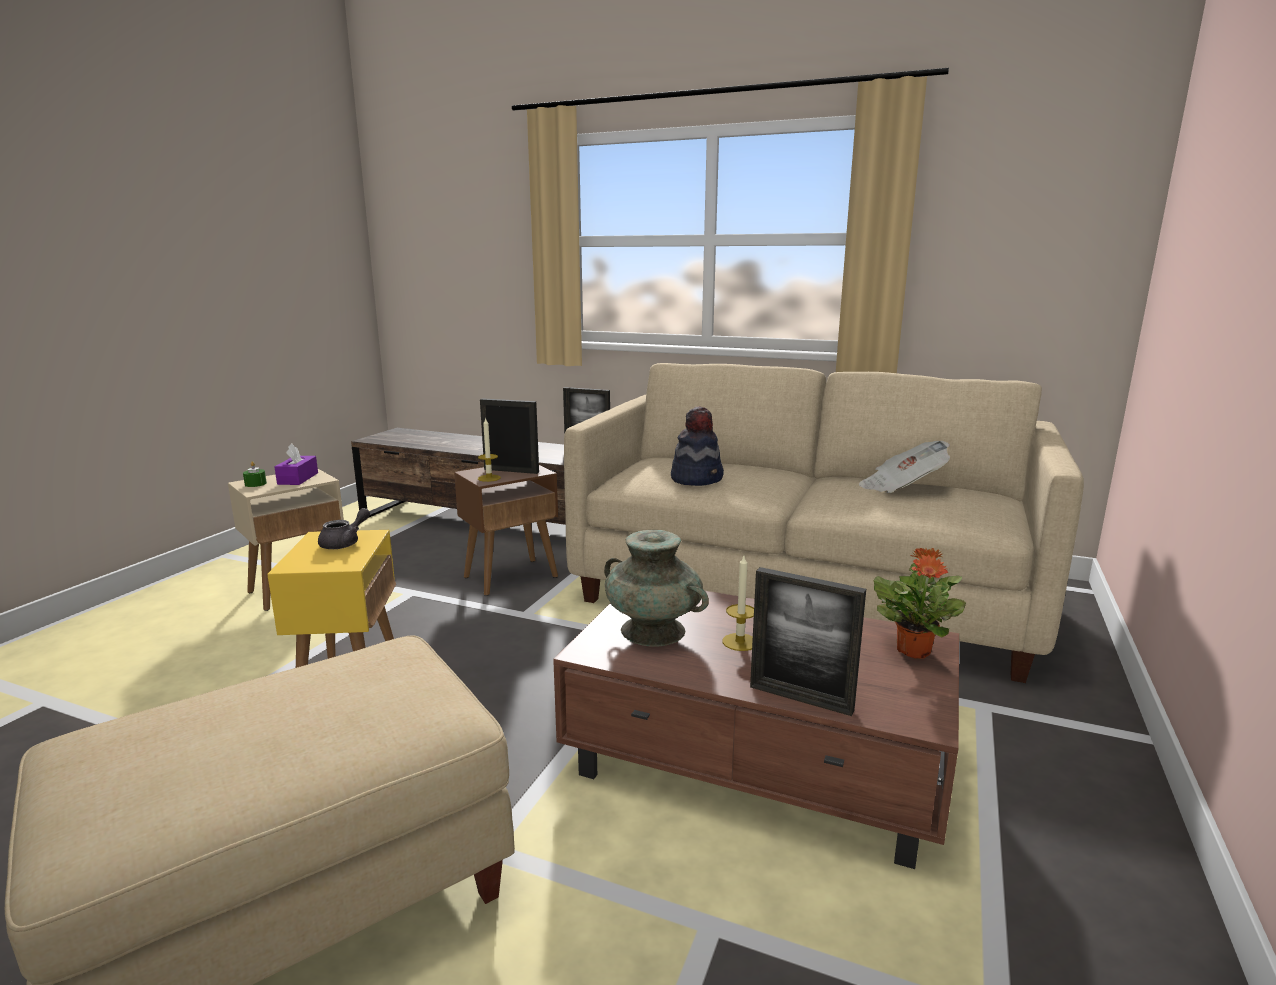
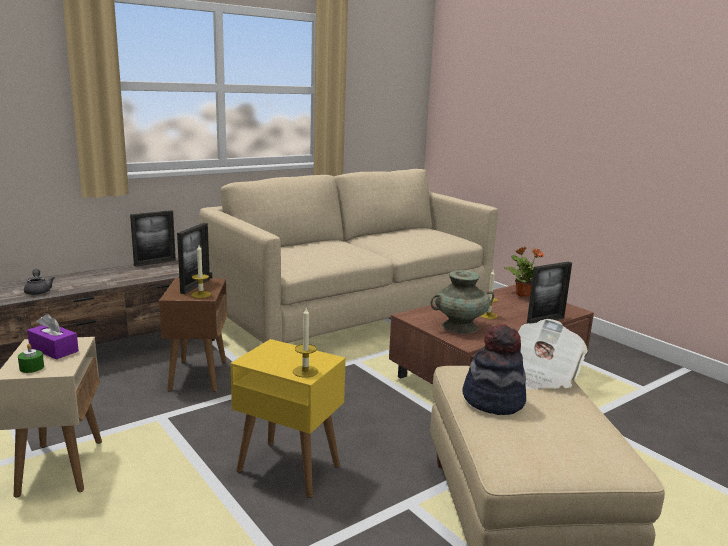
camera: 60 degrees left, 0 degrees up
(302, 563) = (305, 371): none -> candle
(345, 543) = (281, 354): grey teapot -> grey teapot (38, 291)
(511, 471) = (195, 286): picture frame -> picture frame turned 150 degrees clockwise
(697, 479) = (326, 254): hat -> hat (493, 400)
(901, 488) = (401, 234): newspaper -> newspaper (542, 374)

